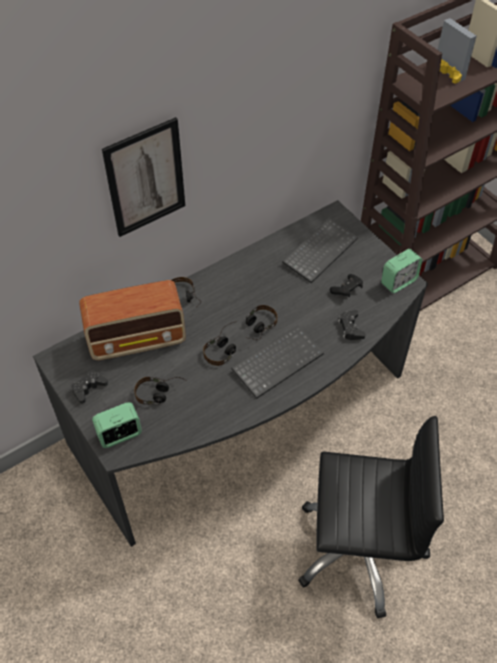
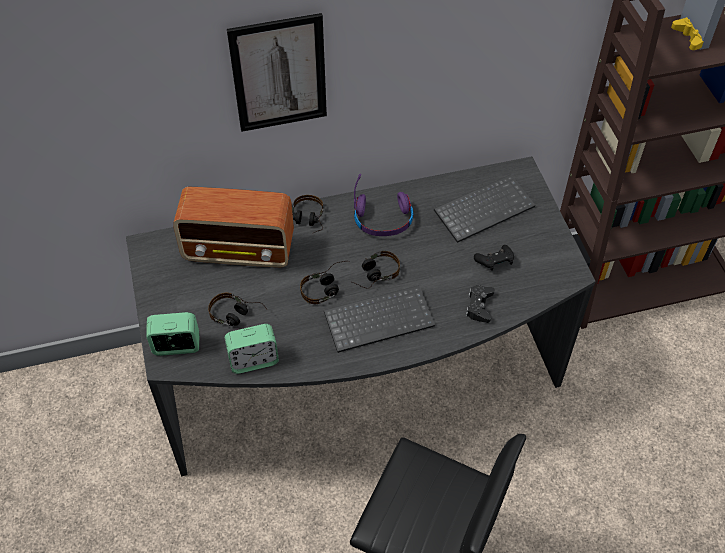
camera: 20 degrees right, 0 degrees up
(89, 388) = (167, 287): black game controller -> none
(245, 281) = (383, 220): none -> purple headphones
(398, 282) = (560, 270): alarm clock -> alarm clock (253, 360)

